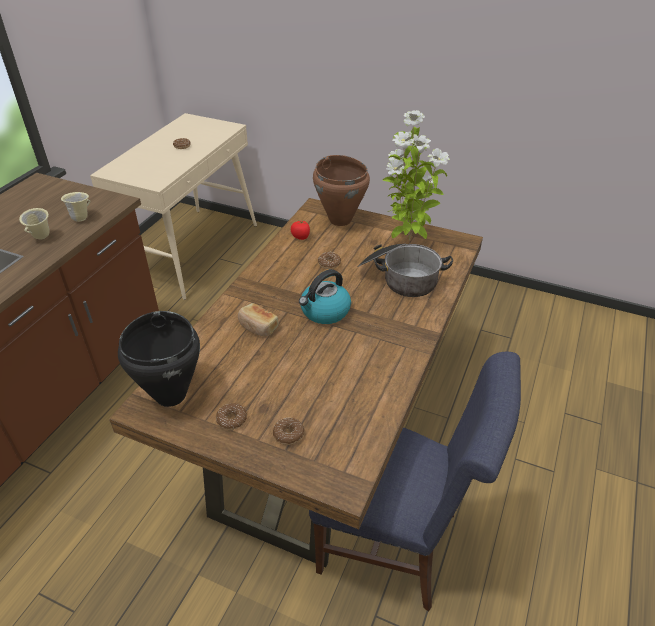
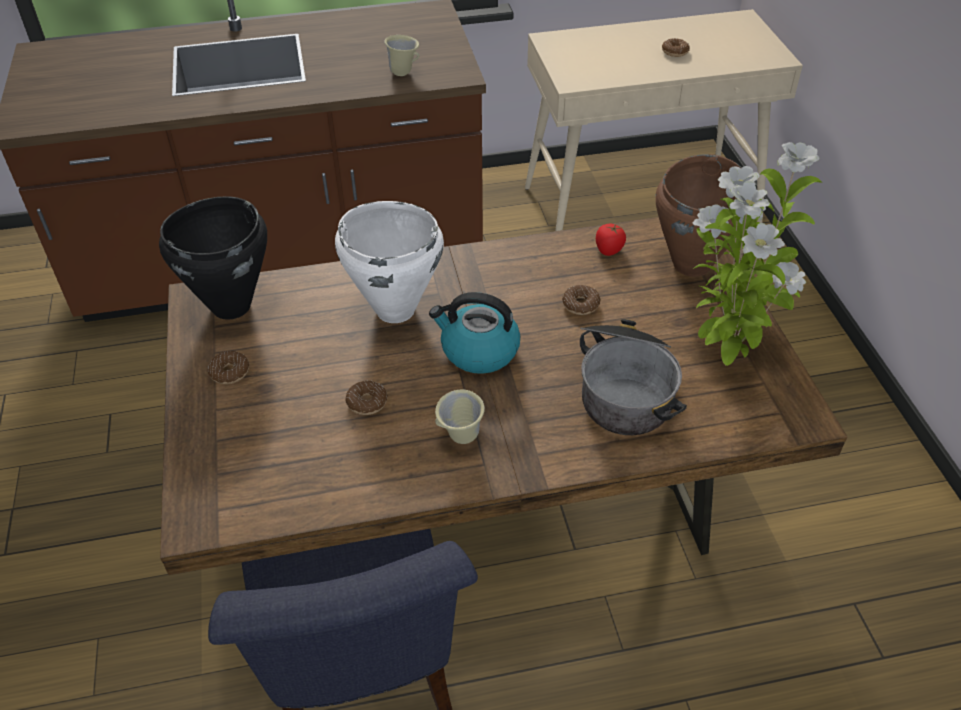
camera: 55 degrees right, 5 degrees up
(41, 238) = (344, 72): beige mug -> beige mug (460, 438)
(258, 327) = (395, 309): bread -> white cooking pot
(288, 434) = (241, 431): donut -> donut (367, 402)

